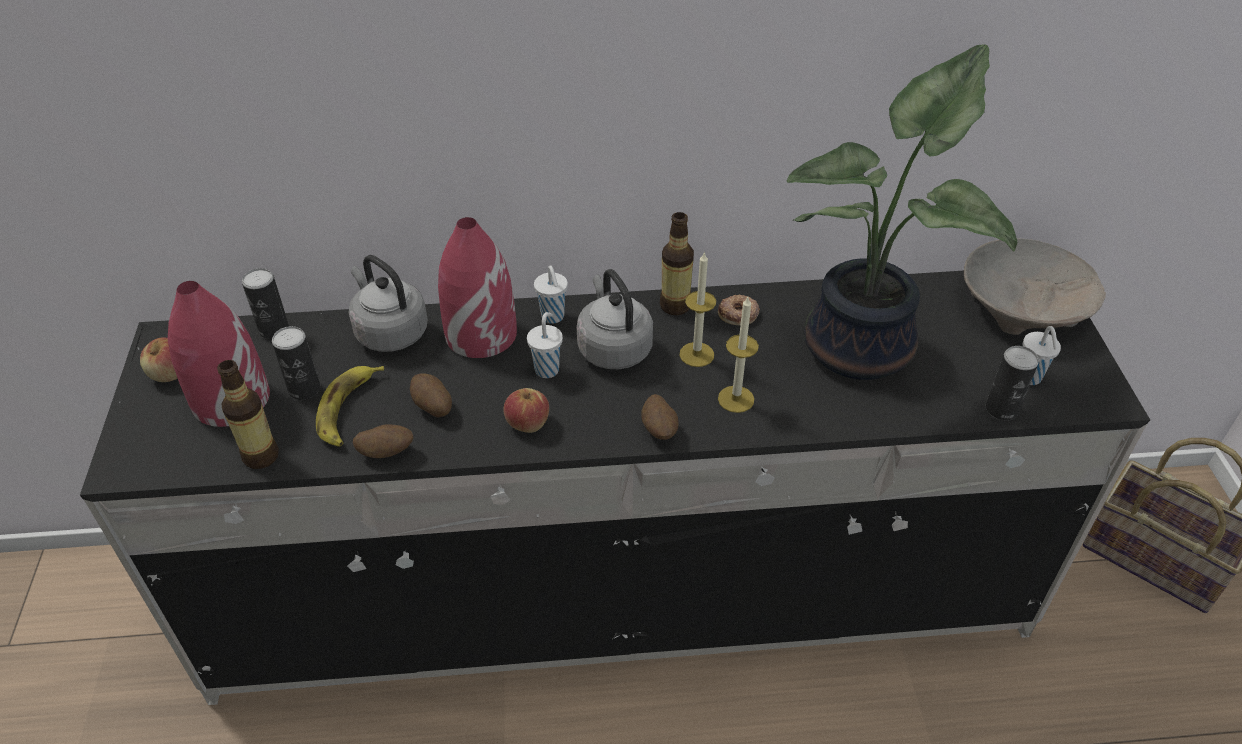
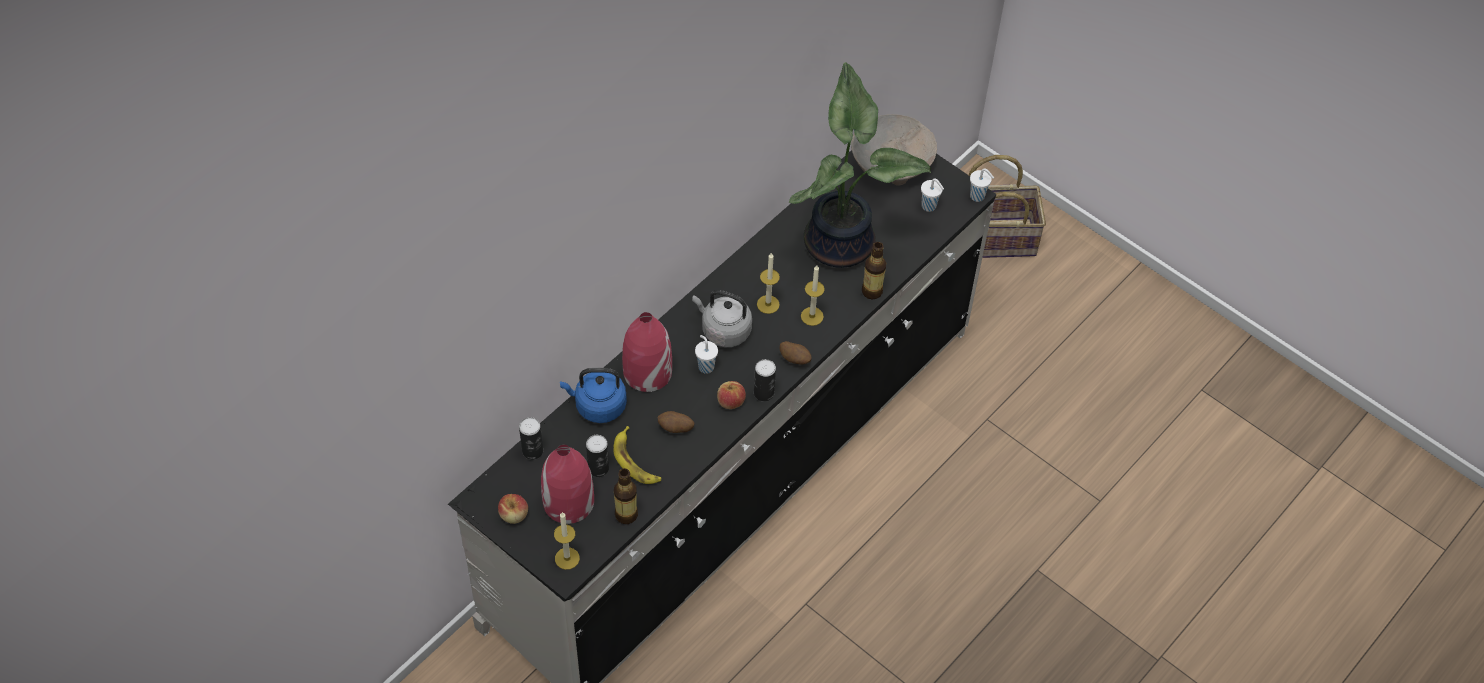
camera: 45 degrees left, 10 degrees up
(144, 453) = (567, 558): none -> candle
(386, 452) = (683, 466): potato -> none
(389, 331) = (597, 406): grey kettle -> blue kettle
(553, 317) = (672, 335): white cup -> white cup (978, 196)
(675, 306) = (726, 282): bottle -> bottle (872, 291)
(738, 314) = (763, 264): donut -> none
(1001, 409) = (931, 234): can -> can (763, 393)

